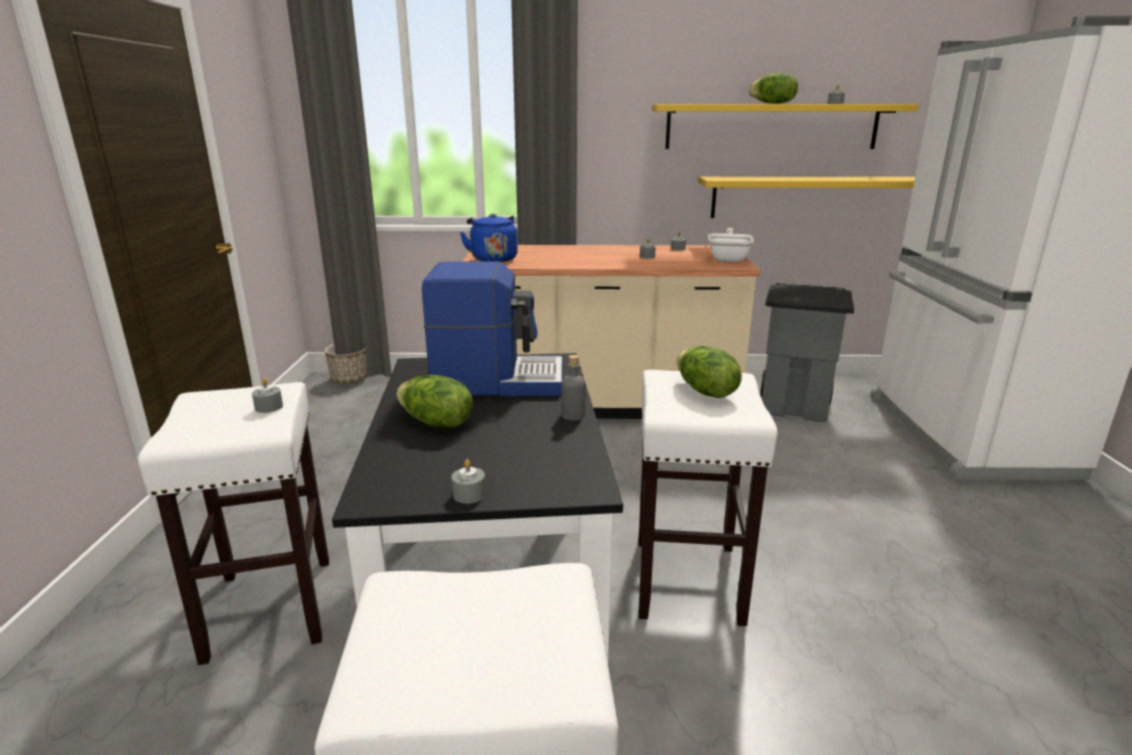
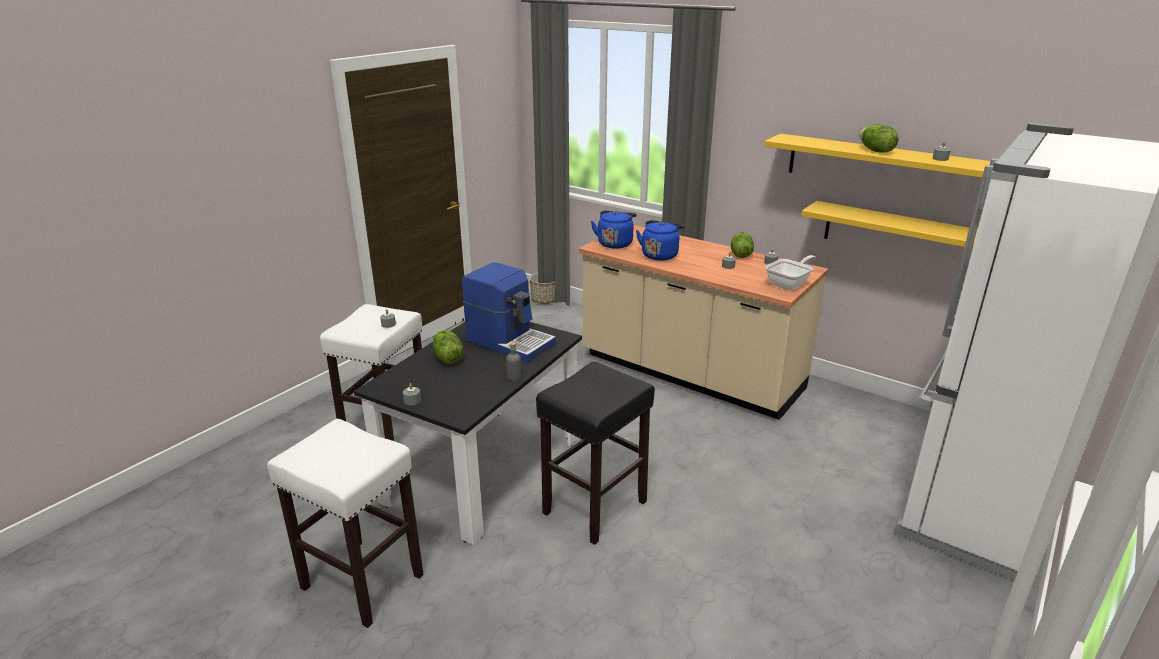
camera: 35 degrees right, 5 degrees up
(562, 259) = (660, 255): none -> blue kettle
(688, 581) = (594, 508): white stool -> black stool
(705, 391) = (599, 387): lettuce -> lettuce (740, 255)
(795, 406) = (848, 427): grey trash can -> none

